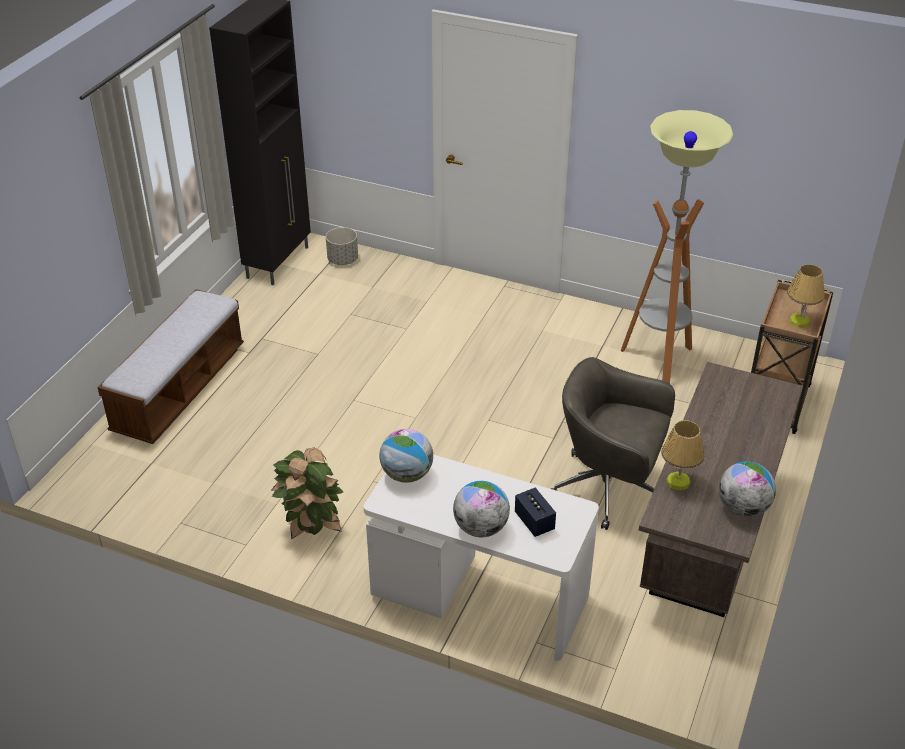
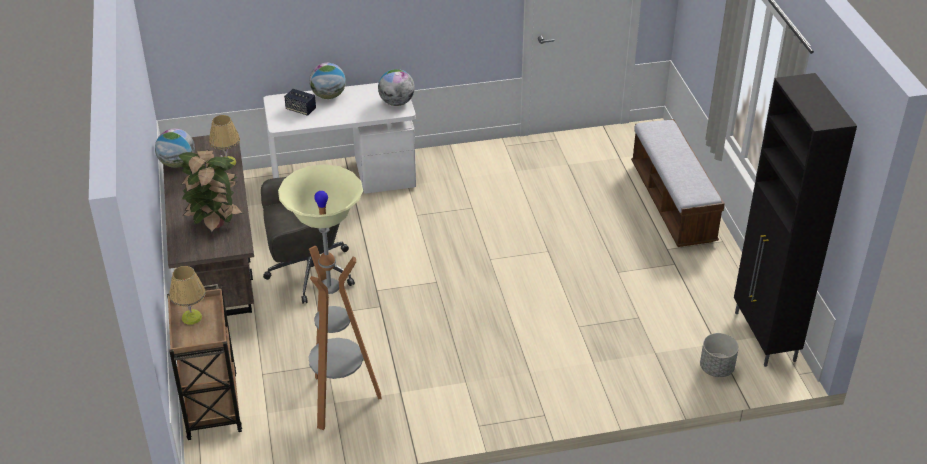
camera: 145 degrees right, 0 degrees up
(311, 527) = (479, 169): potted plant -> potted plant (215, 221)

